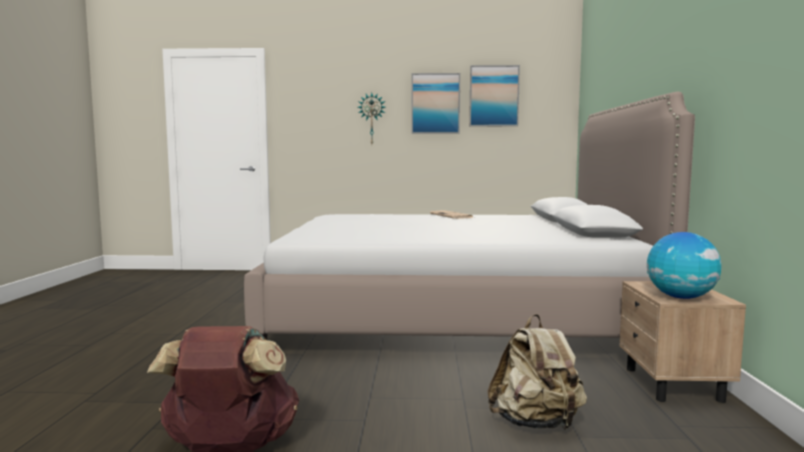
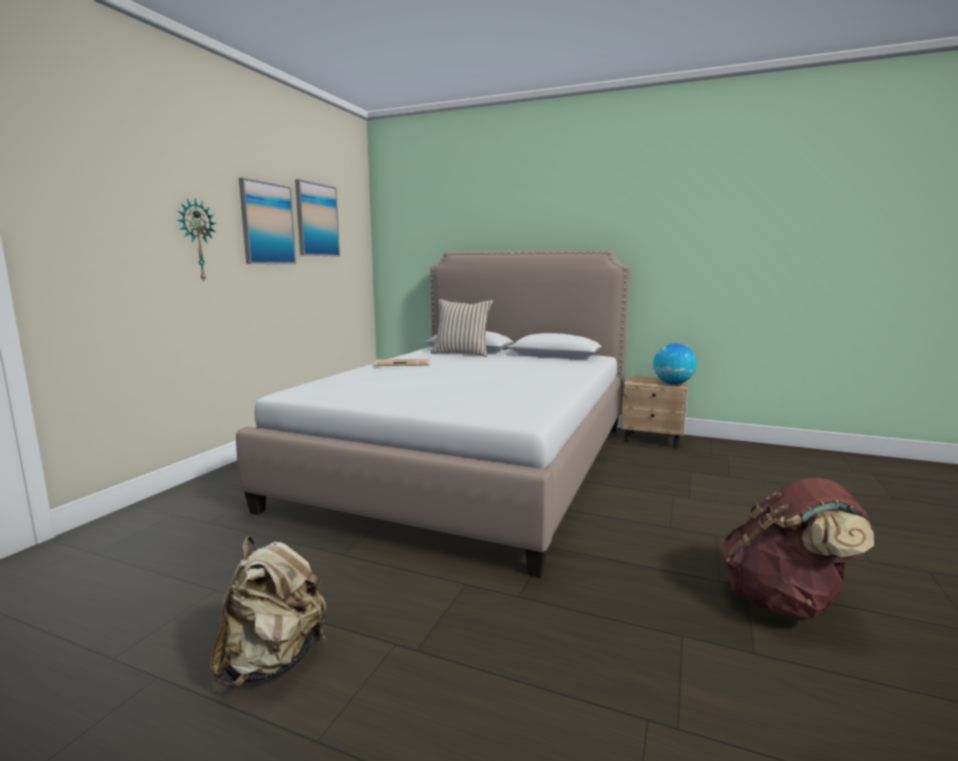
camera: 70 degrees left, 5 degrees up
(534, 219) = (462, 353): none -> beige pillow
(536, 423) = (713, 482): beige backpack -> beige backpack (273, 660)

